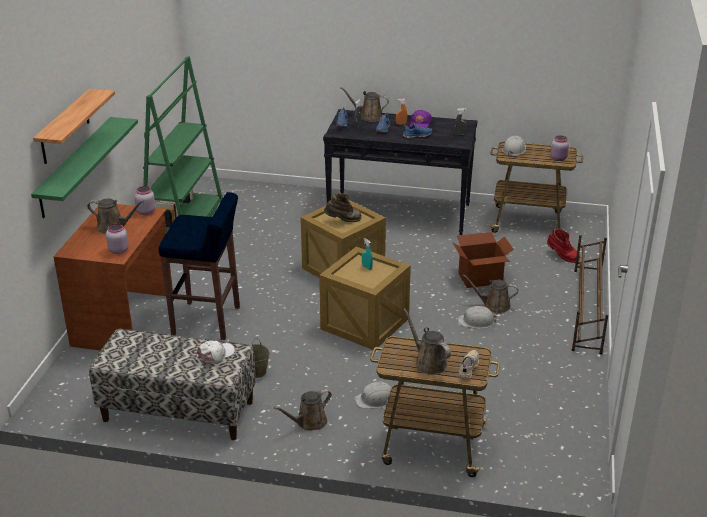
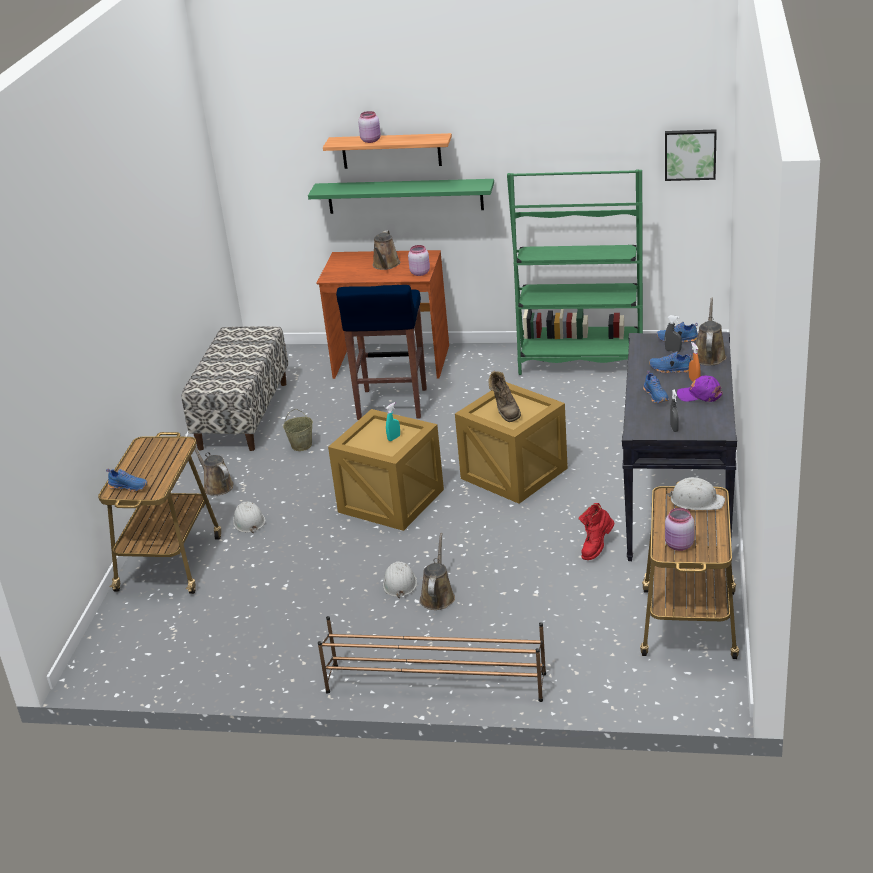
camera: 90 degrees right, 0 degrees up
(118, 250) = (341, 275): pink jar -> pink jar (371, 140)
(170, 41) = (690, 154): none -> picture
(215, 355) = (231, 377): white cap -> none
(428, 363) = (145, 464): brown watering can -> none
(467, 368) = (129, 486): beige shoe -> blue shoe
(480, 279) = (506, 582): cardboard box -> none
(561, 256) = (585, 660): red boot -> red boot (596, 547)

